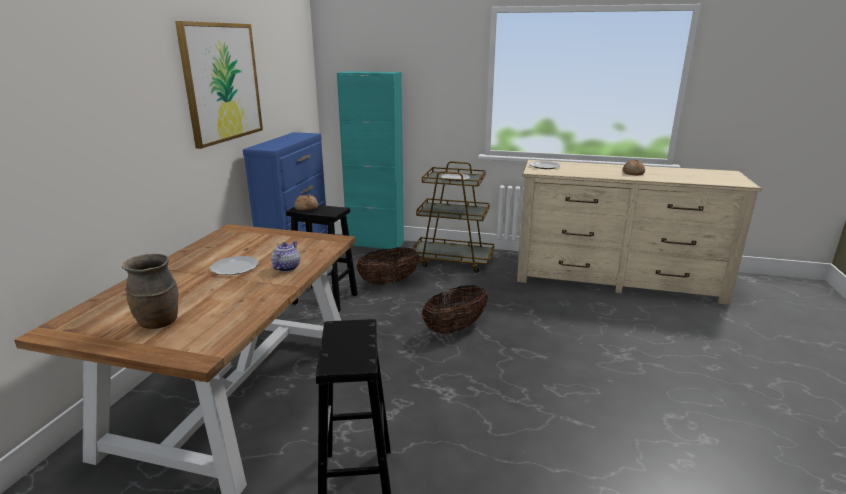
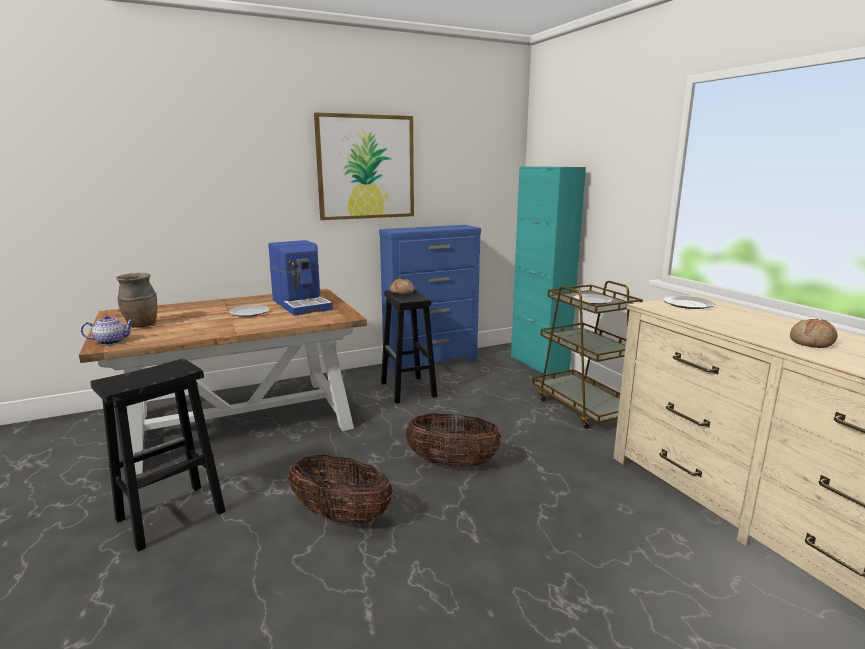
camera: 50 degrees right, 5 degrees down
(260, 244) = (302, 304): none -> coffee machine
(286, 267) = (268, 322): teapot -> teapot (111, 341)
(389, 282) = (481, 399): basket -> basket (341, 516)

